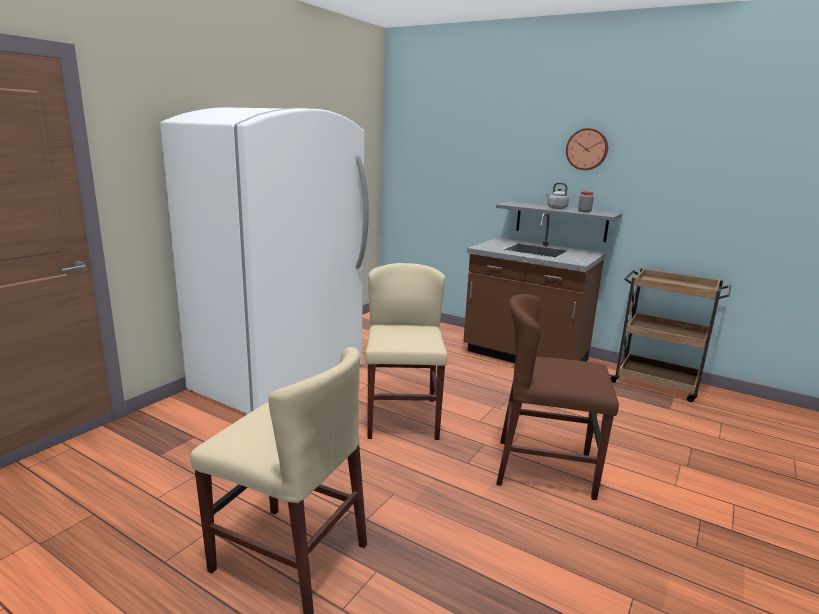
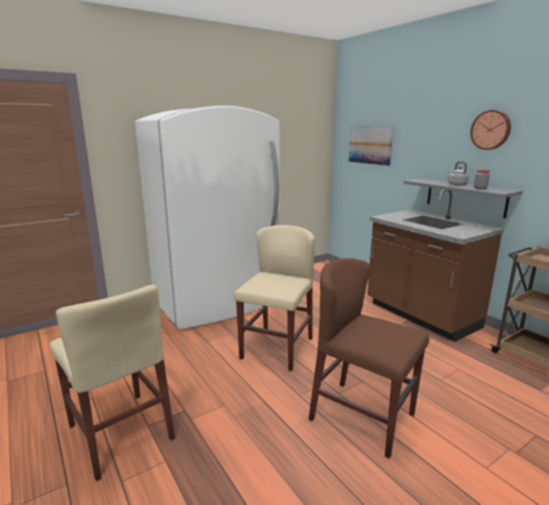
camera: 25 degrees right, 0 degrees up
(437, 161) = (370, 145): none -> picture

